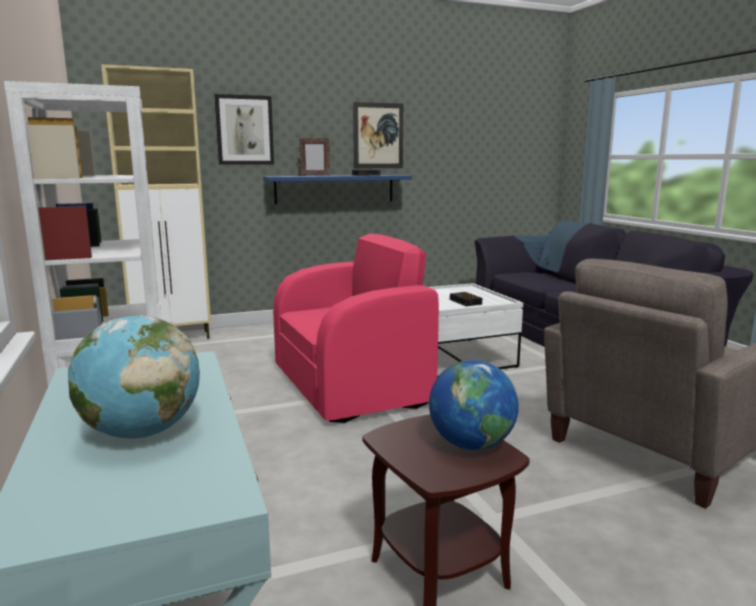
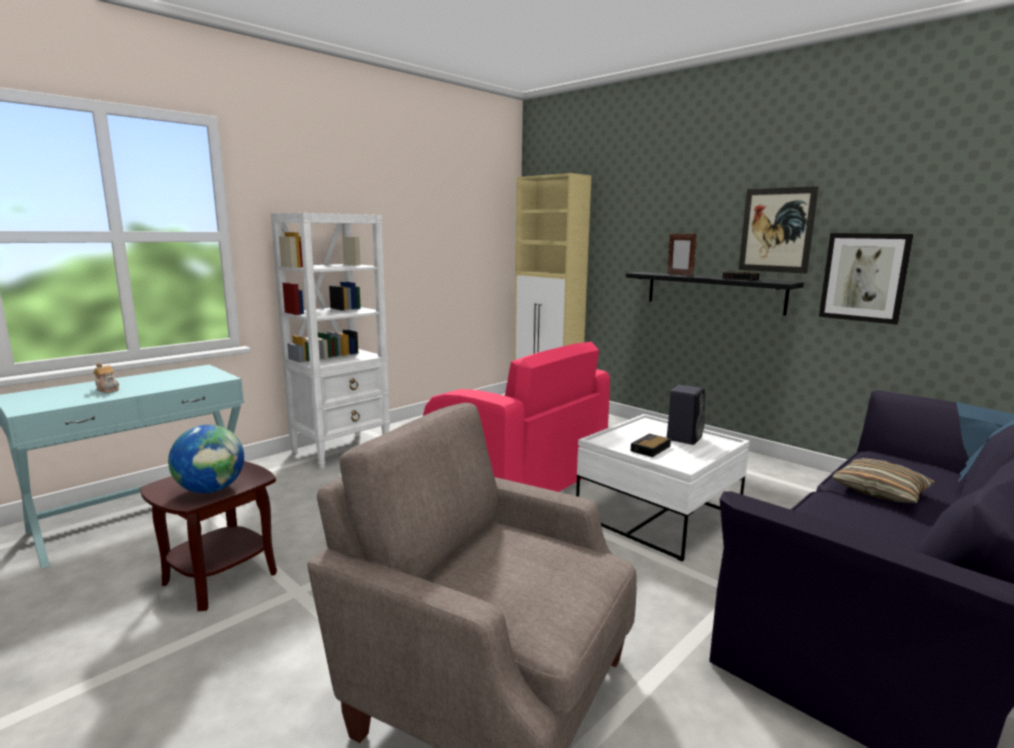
camera: 65 degrees right, 0 degrees up
(141, 433) = (108, 389): globe -> teapot
(244, 130) = (631, 225): picture -> picture (864, 277)
(335, 189) = (713, 292): blue shelf -> black shelf
(451, 292) = (684, 438): none -> black speaker
(554, 285) = (880, 491): none -> pillow

